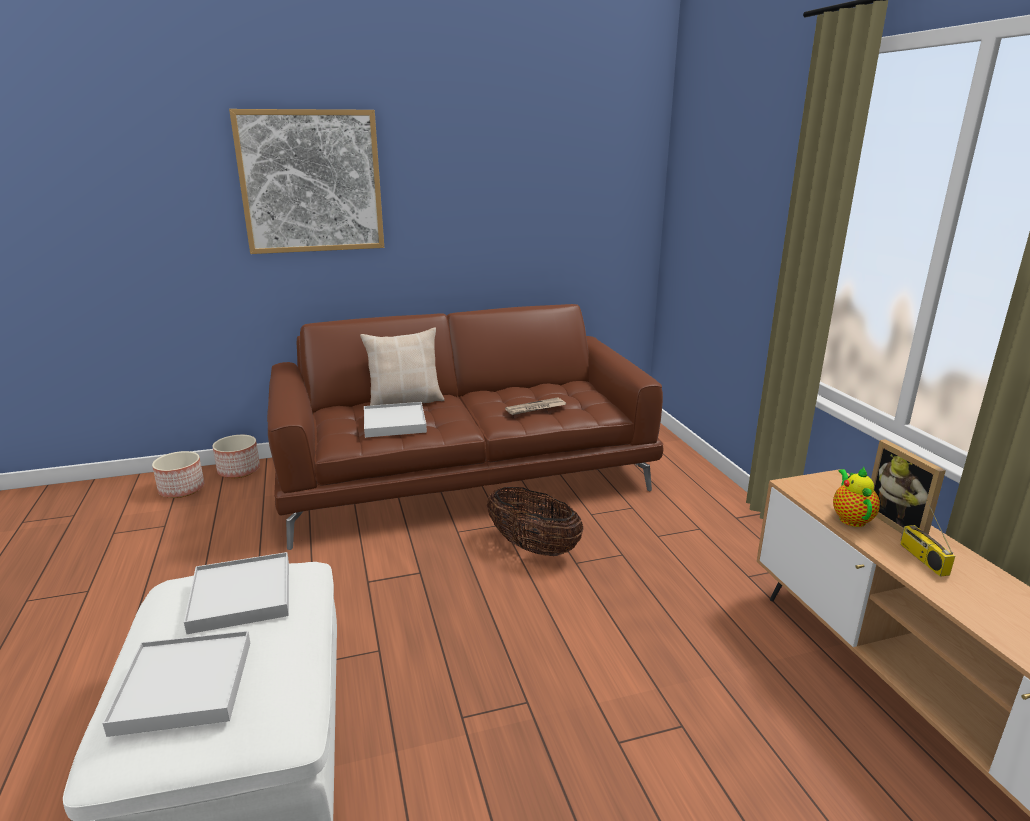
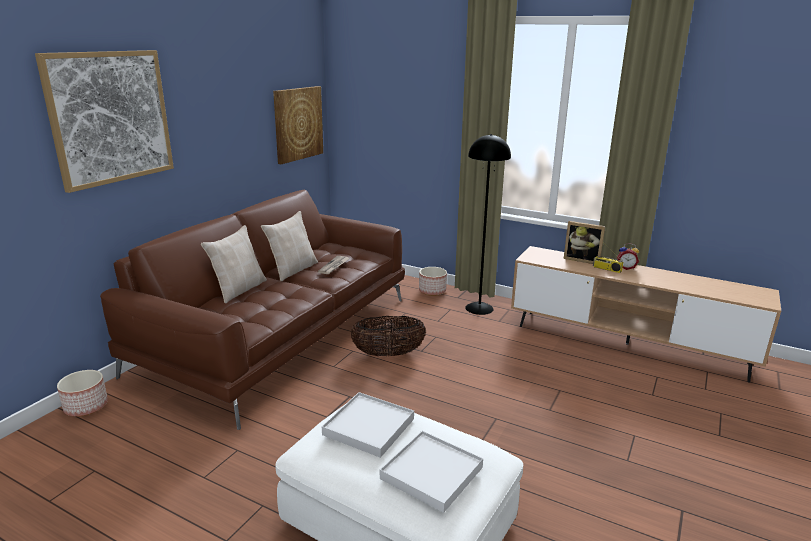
camera: 45 degrees left, 0 degrees up
(182, 489) = (54, 442): planter -> planter (432, 291)
(394, 423) = (262, 304): white tray -> none
(490, 399) = (293, 270): none -> beige pillow
(601, 217) = (298, 124): none -> picture
(746, 545) = (479, 308): none -> black floor lamp
(851, 518) = (565, 264): teapot -> none
(975, 573) = (626, 267): none -> alarm clock

